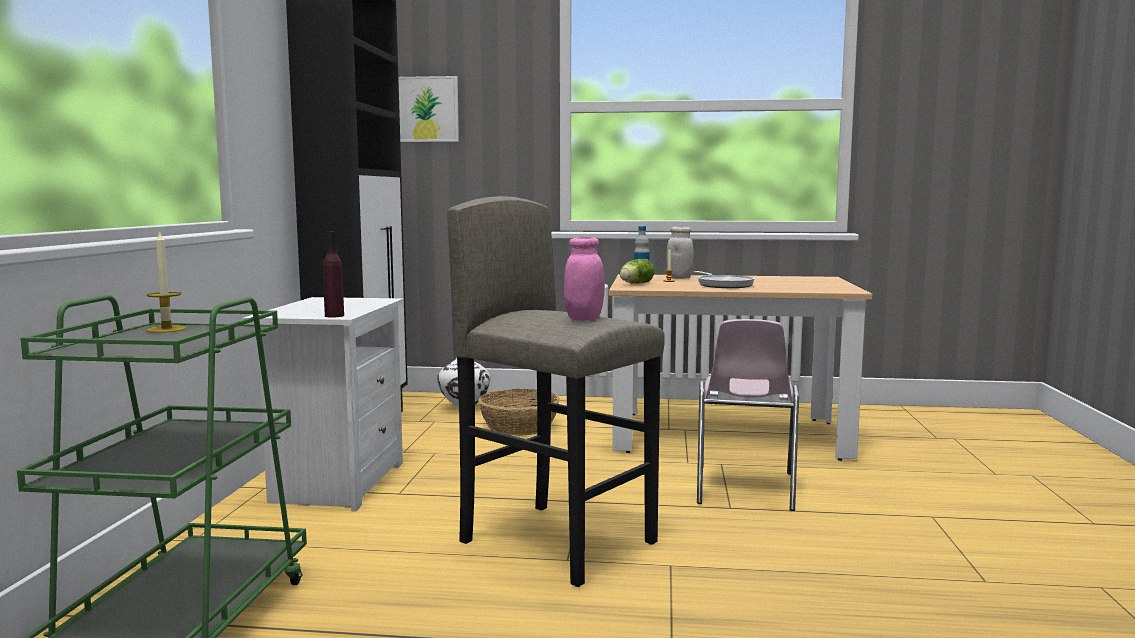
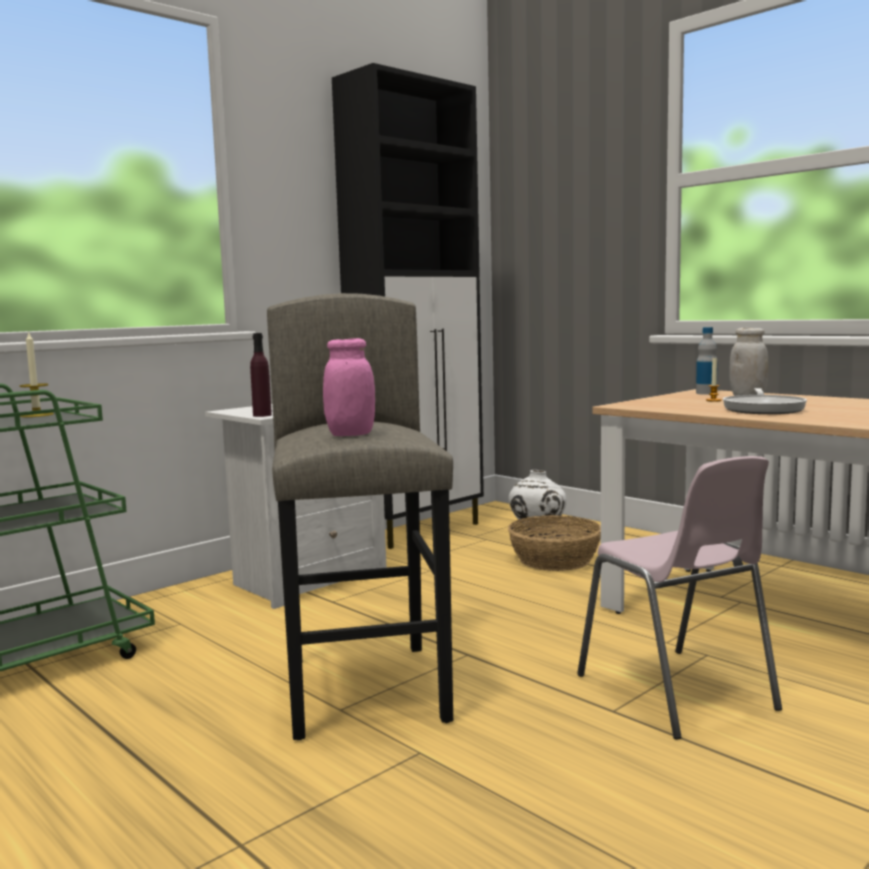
camera: 40 degrees right, 0 degrees up
(427, 109) = (538, 201): picture -> none
(635, 284) = (654, 401): lettuce -> none
(744, 488) = (676, 693): pink chair -> pink chair turned 75 degrees counterclockwise

